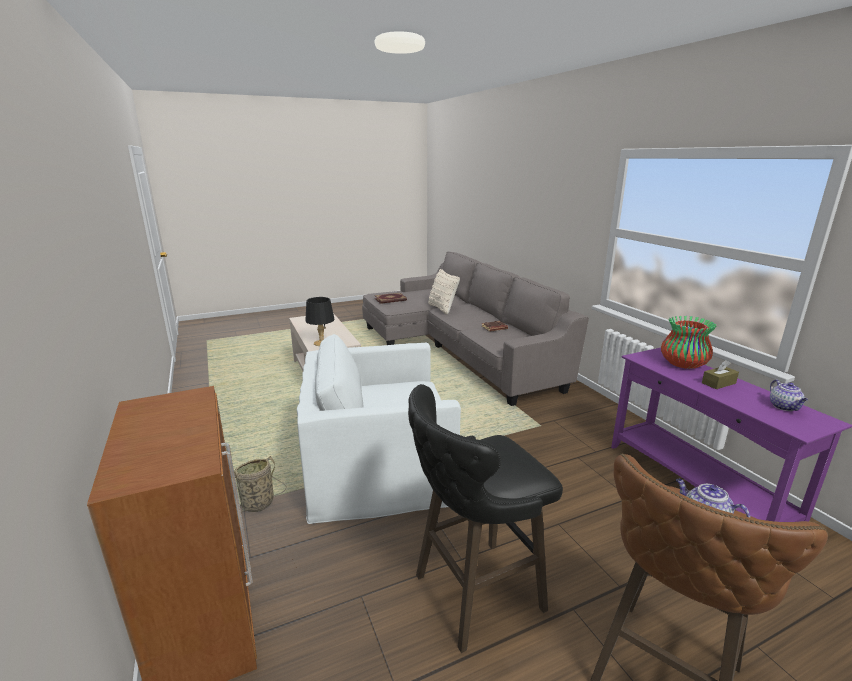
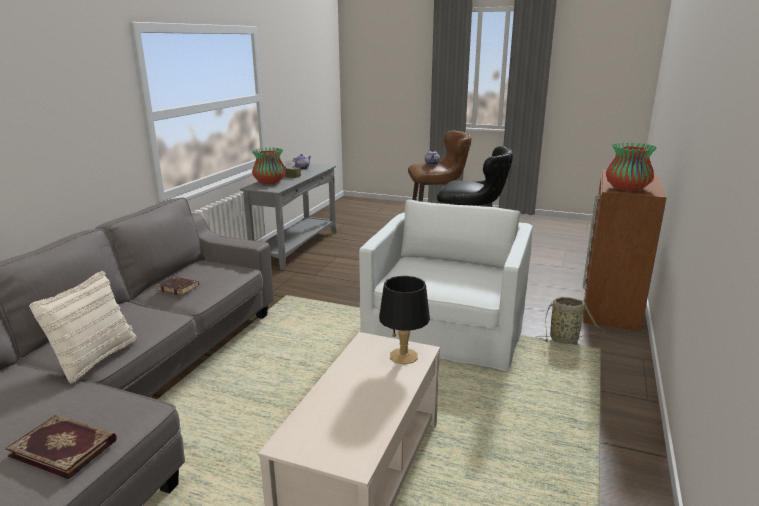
camera: 135 degrees left, 0 degrees up
(175, 404) = (627, 189): none -> vase
(378, 465) = (447, 325): white armchair -> white armchair turned 105 degrees counterclockwise
(696, 485) = (296, 247): purple console table -> grey console table

